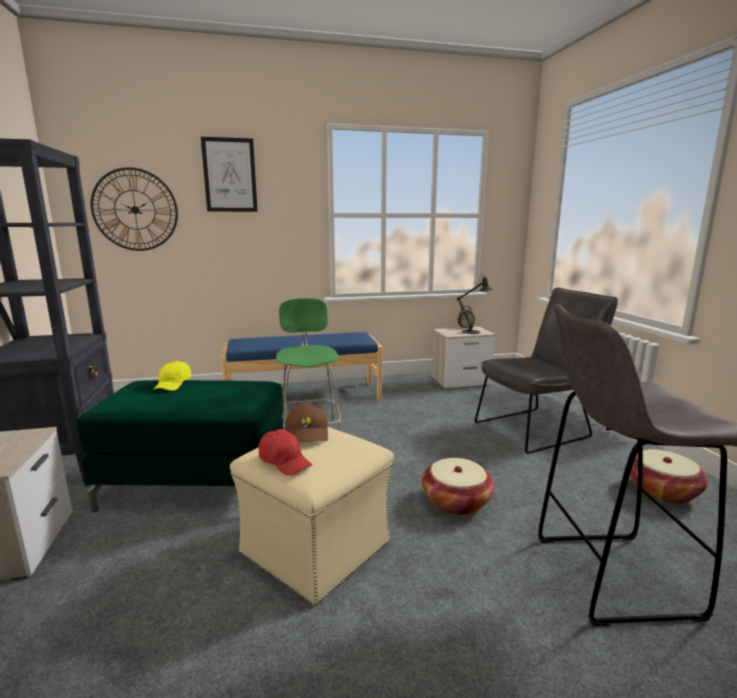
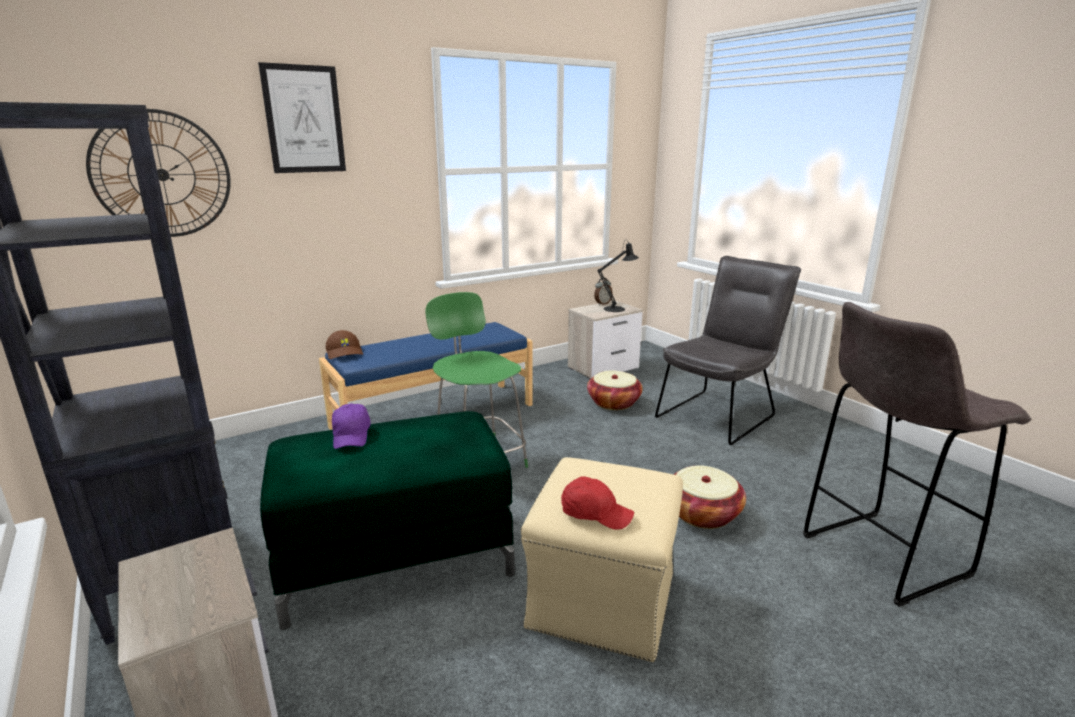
camera: 20 degrees left, 5 degrees up
(173, 384) = (351, 436): yellow cap -> purple cap
(307, 434) = (581, 474): brown cap -> brown cap (345, 352)
(662, 491) = (868, 462): basket -> basket (613, 403)

